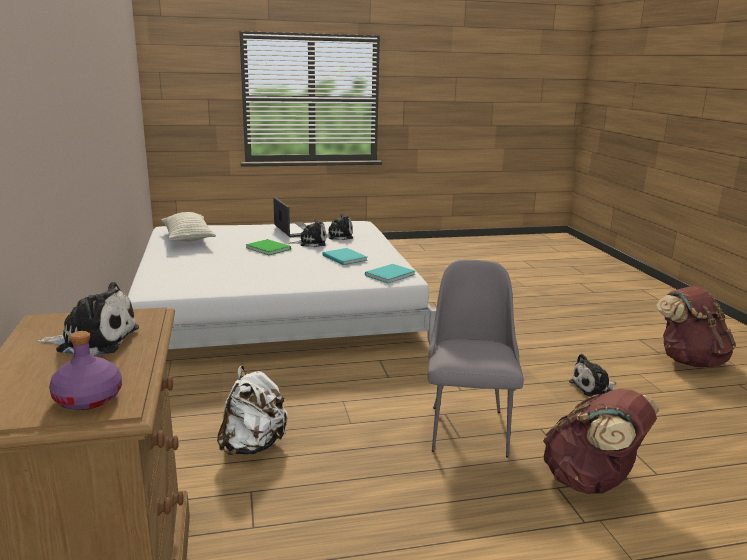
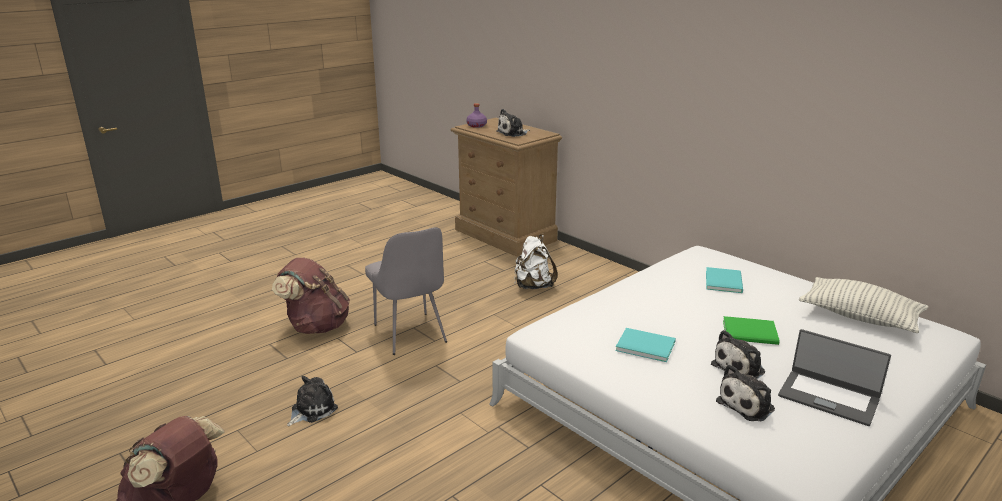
camera: 150 degrees right, 5 degrees up
(388, 275) = (560, 333): turquoise book -> turquoise book (724, 281)

